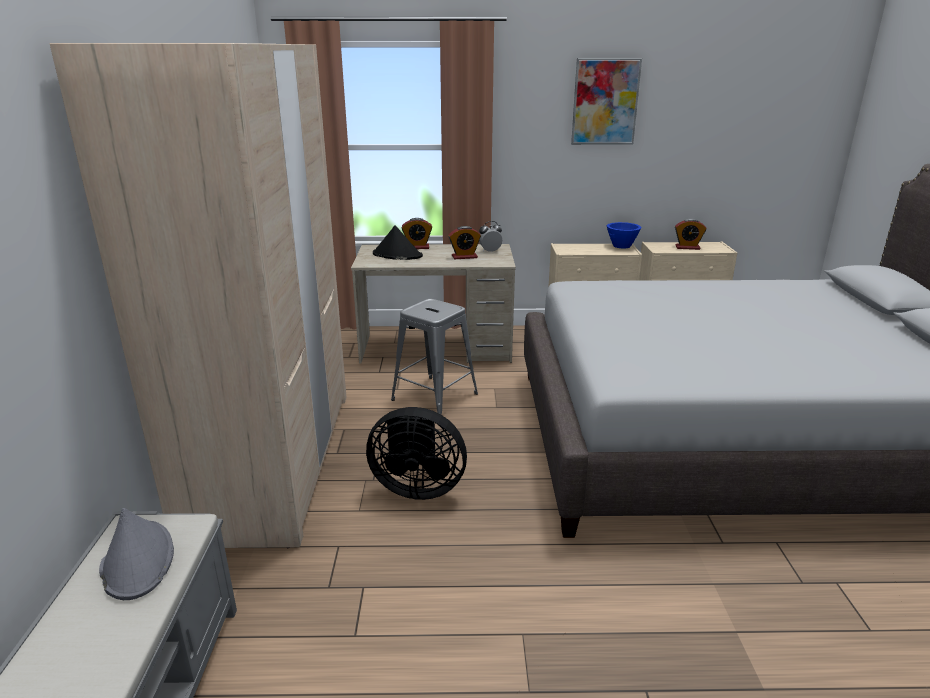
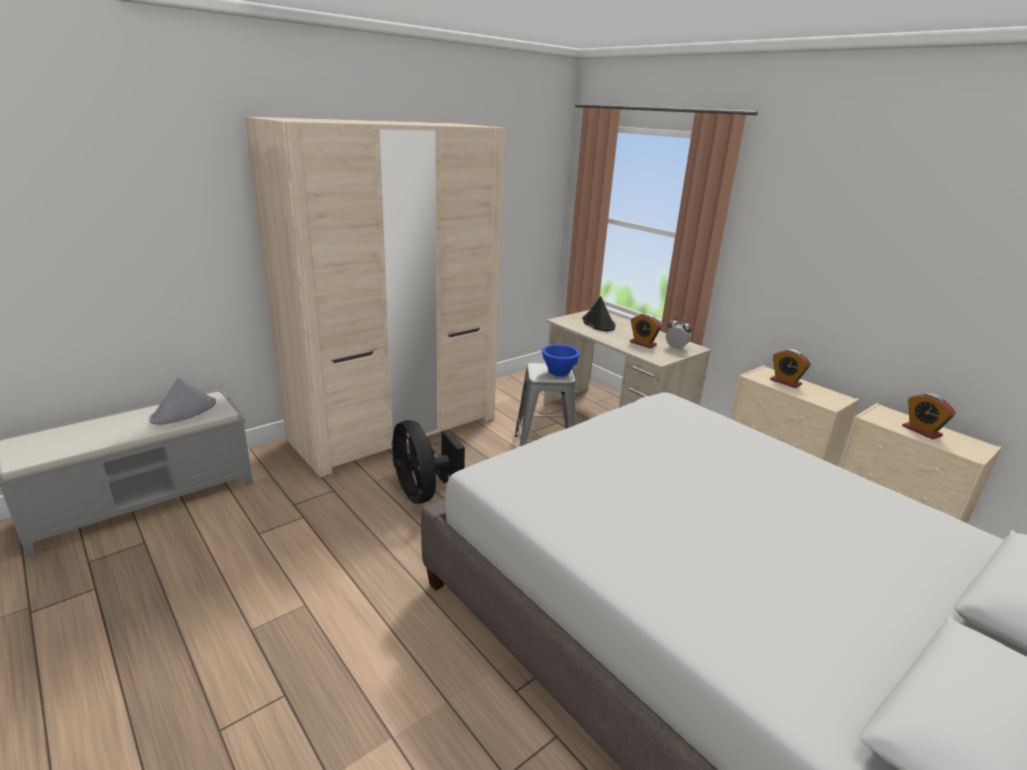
camera: 50 degrees right, 0 degrees up
(417, 247) = (628, 324): alarm clock -> alarm clock (785, 382)
(605, 102) = (862, 219): picture -> none
(622, 246) = (835, 396): blue bowl -> blue bowl (559, 372)

